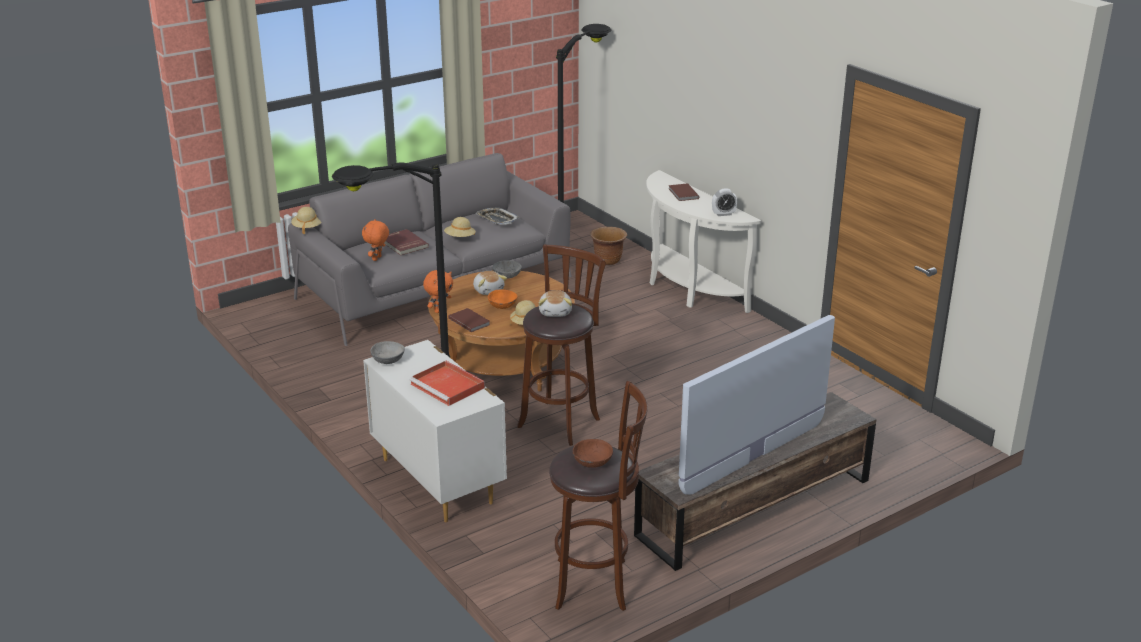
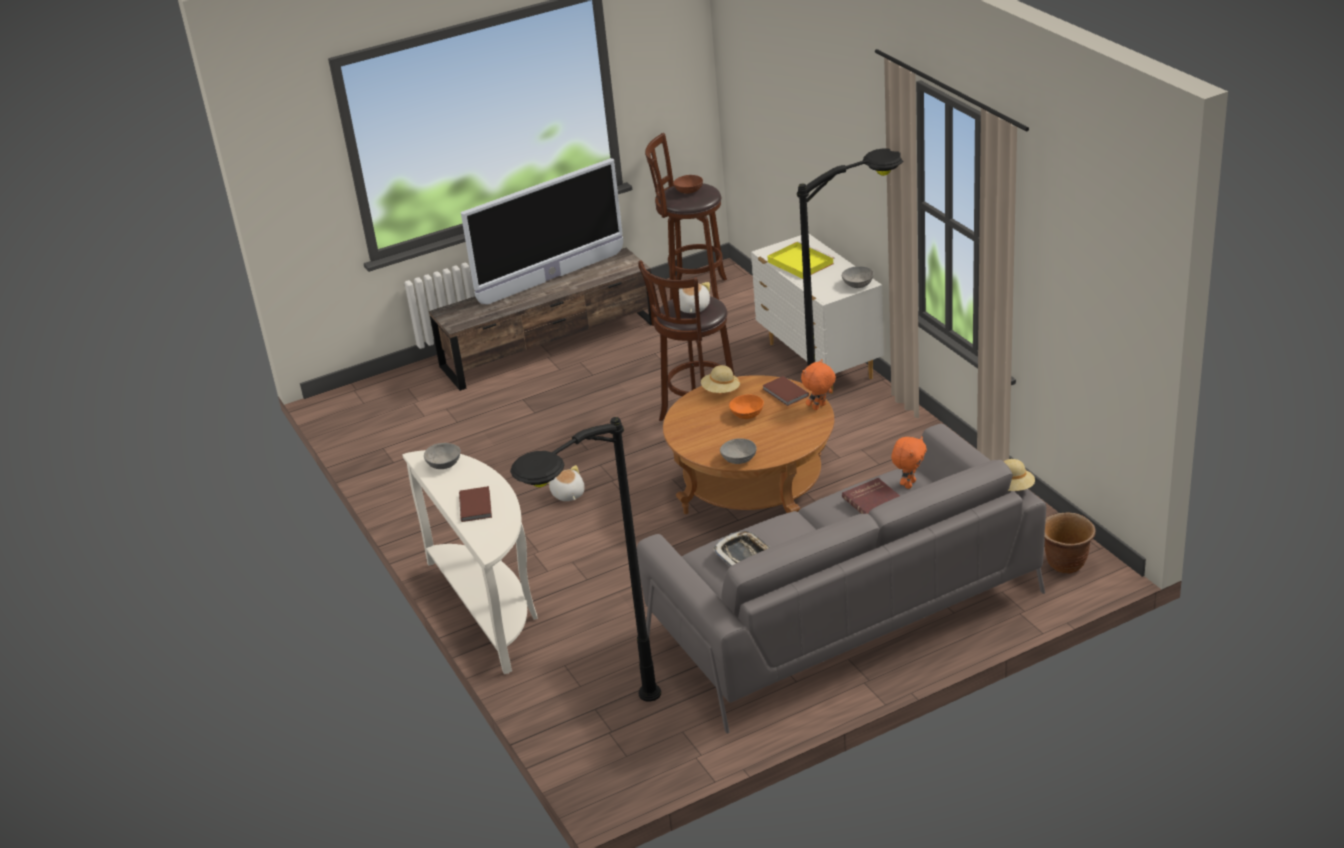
camera: 170 degrees left, 5 degrees up
(448, 386) = (799, 262): red tray -> yellow tray
(460, 238) = (800, 522): beige hat -> none
(488, 290) = (762, 436): plush toy -> plush toy (568, 494)
(608, 261) = (581, 670): brown planter -> brown planter (1065, 563)
(723, 214) = (443, 464): alarm clock -> grey bowl

